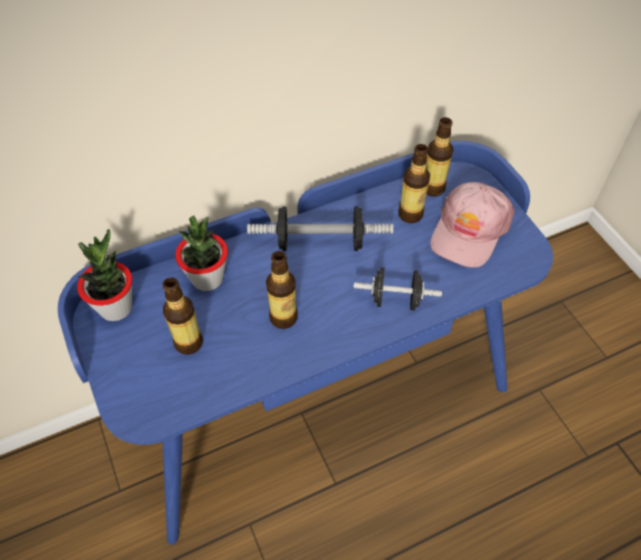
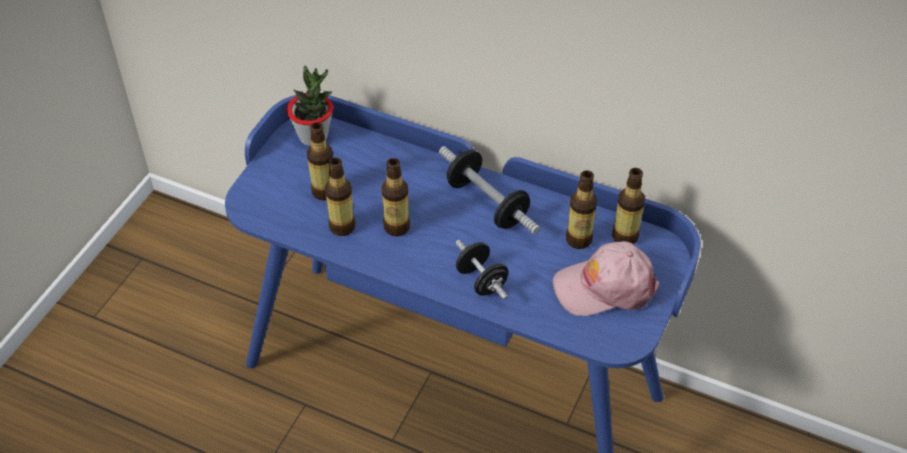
camera: 50 degrees right, 5 degrees down
(207, 279) = (386, 164): potted plant -> none
(242, 356) = (342, 227): none -> bottle

